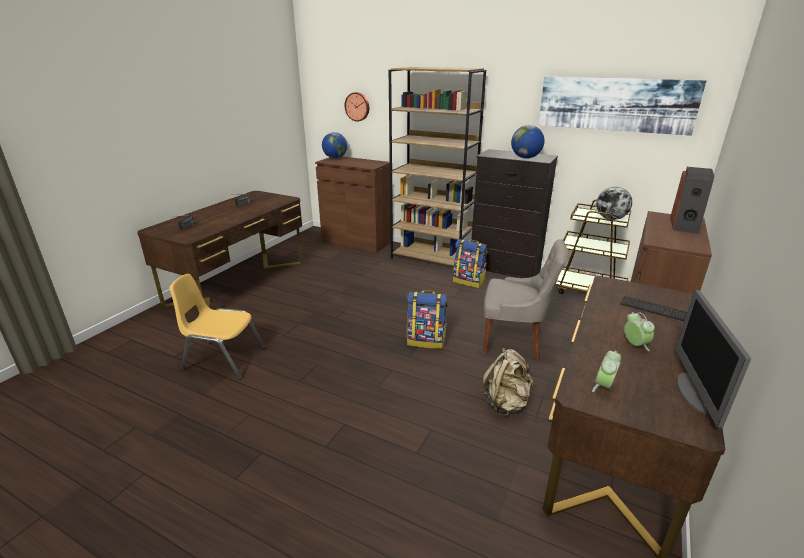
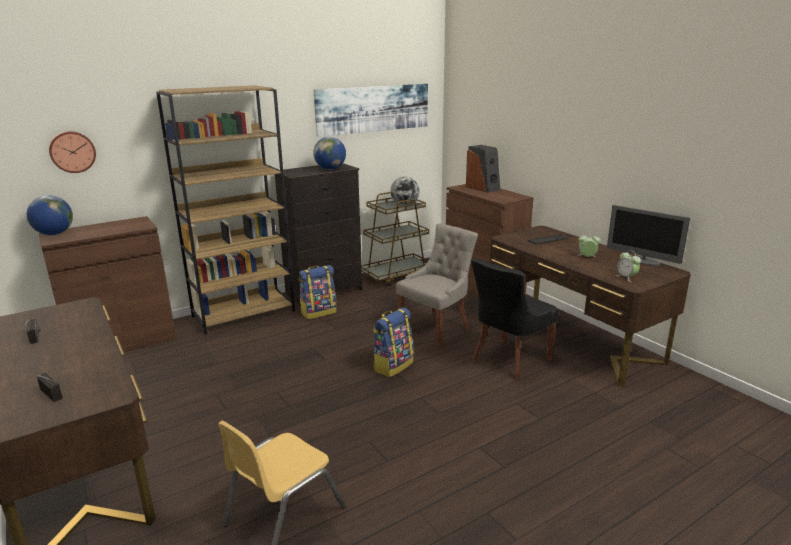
camera: 60 degrees left, 5 degrees down
(506, 404) = (509, 360): beige backpack -> black chair

